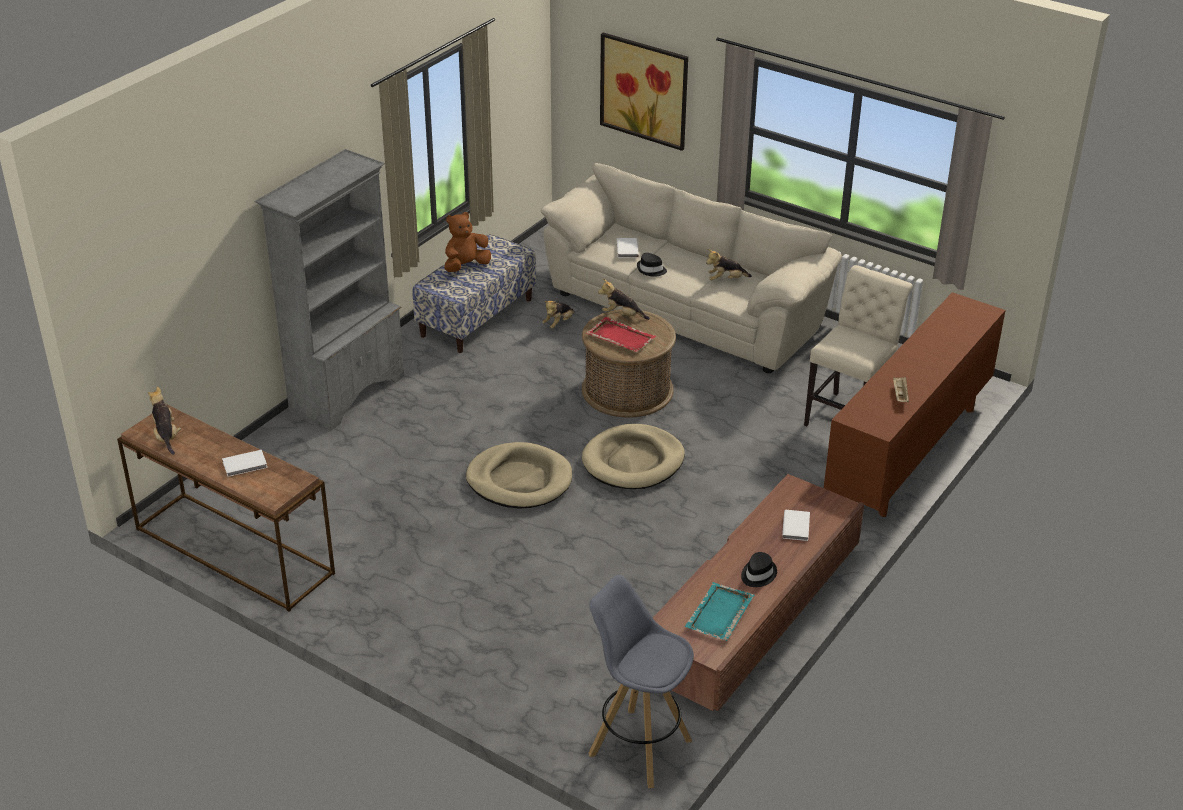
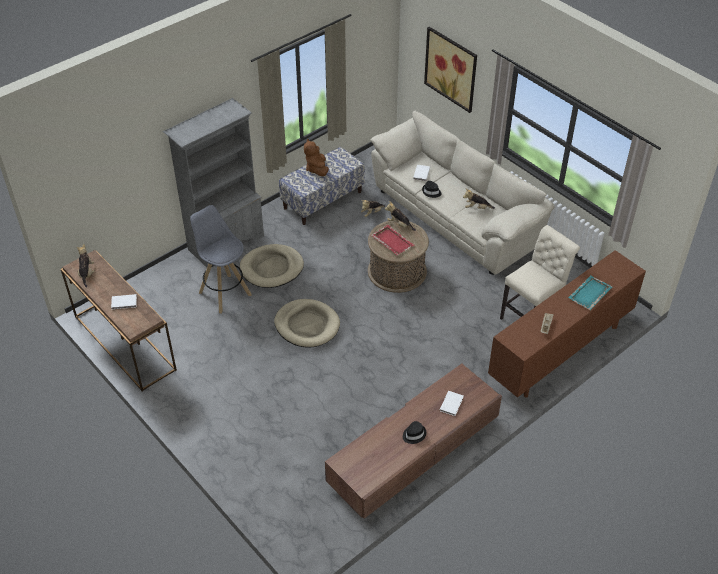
camera: 15 degrees right, 10 degrees up
(466, 266) = (317, 169): brown plush toy -> brown plush toy turned 75 degrees counterclockwise
(633, 461) = (381, 325): beige dog bed -> beige dog bed (272, 268)
(638, 745) = (311, 528): grey stool -> grey stool (224, 292)
(719, 614) = (379, 458): turquoise tray -> turquoise tray (589, 294)

